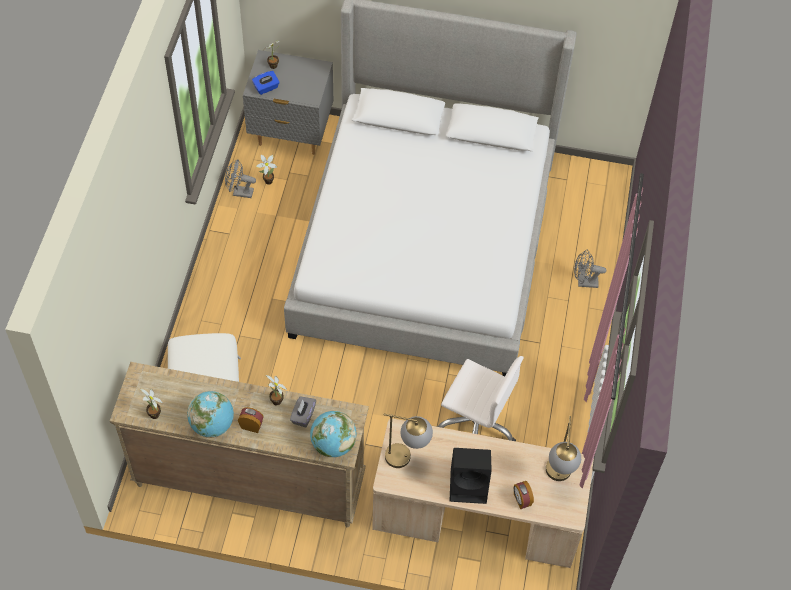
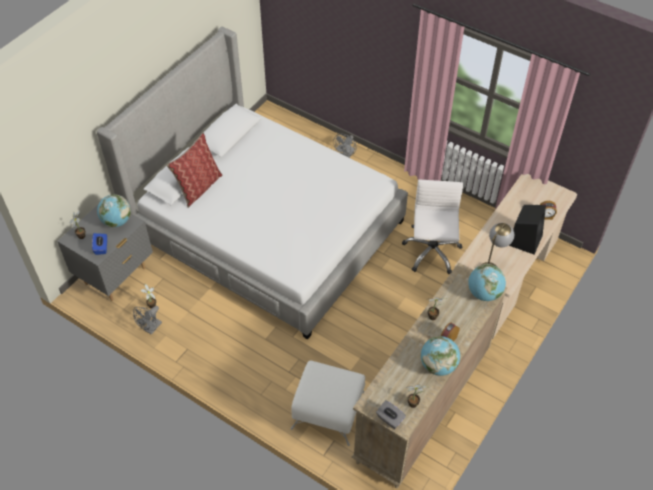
camera: 65 degrees left, 5 degrees down
(303, 416) = (452, 304): grey tissue box -> grey tissue box (390, 419)
(306, 85) = (117, 221): none -> globe
(396, 137) = (198, 187): none -> pillow
(476, 425) = (431, 252): white office chair -> white office chair turned 45 degrees counterclockwise
(558, 478) = (535, 192): table lamp -> none

